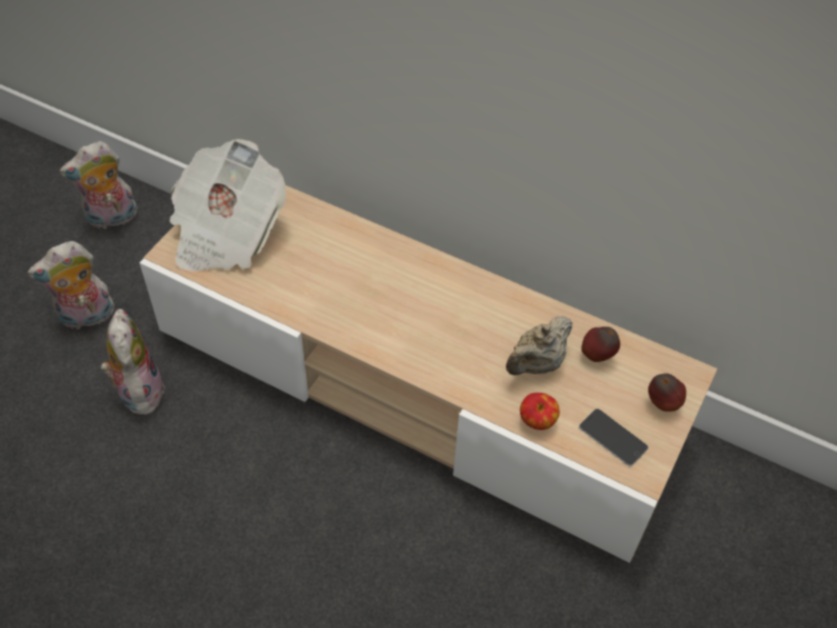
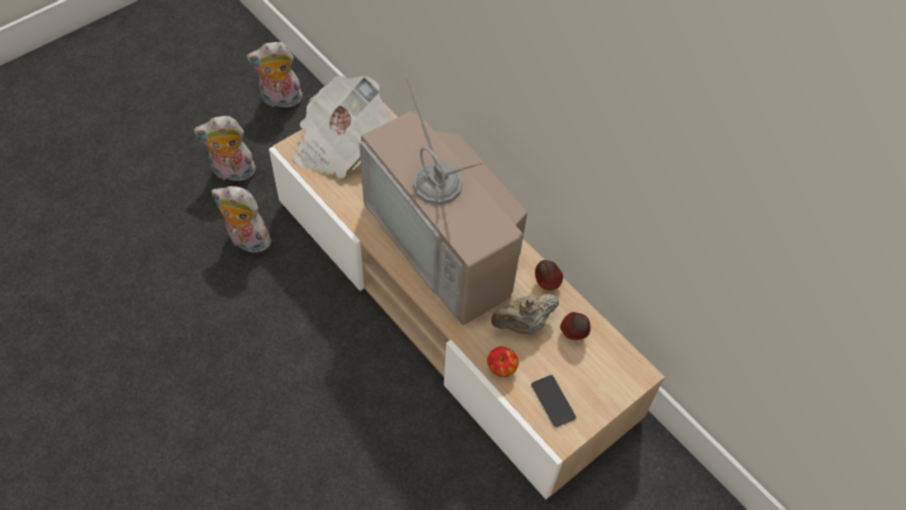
camera: 20 degrees right, 5 degrees up
(138, 390) = (246, 241): plush toy -> plush toy turned 75 degrees counterclockwise
(406, 303) = (447, 243): none -> television
(662, 404) = (605, 389): apple -> apple (546, 284)

